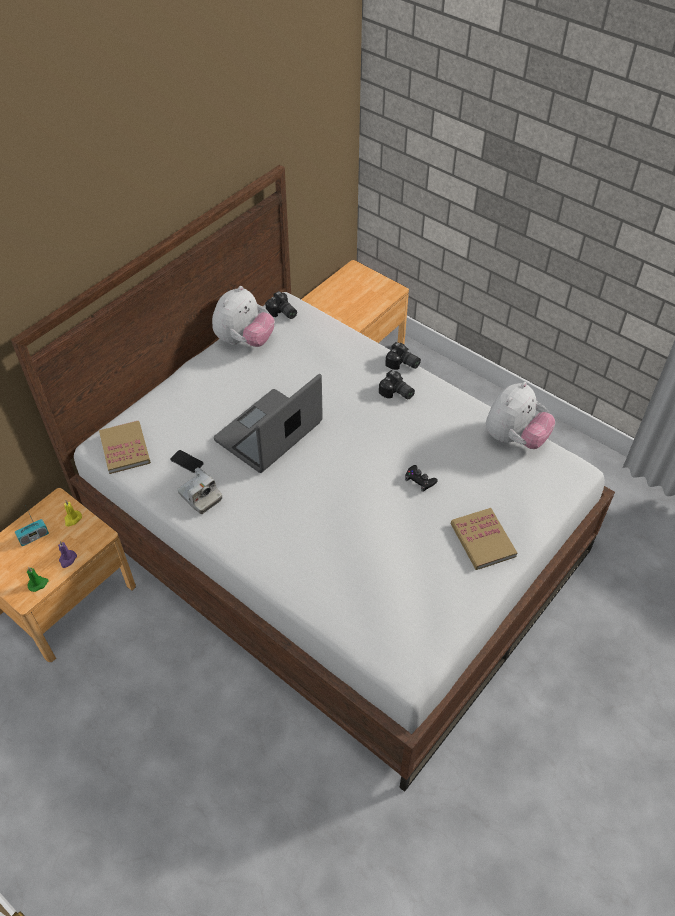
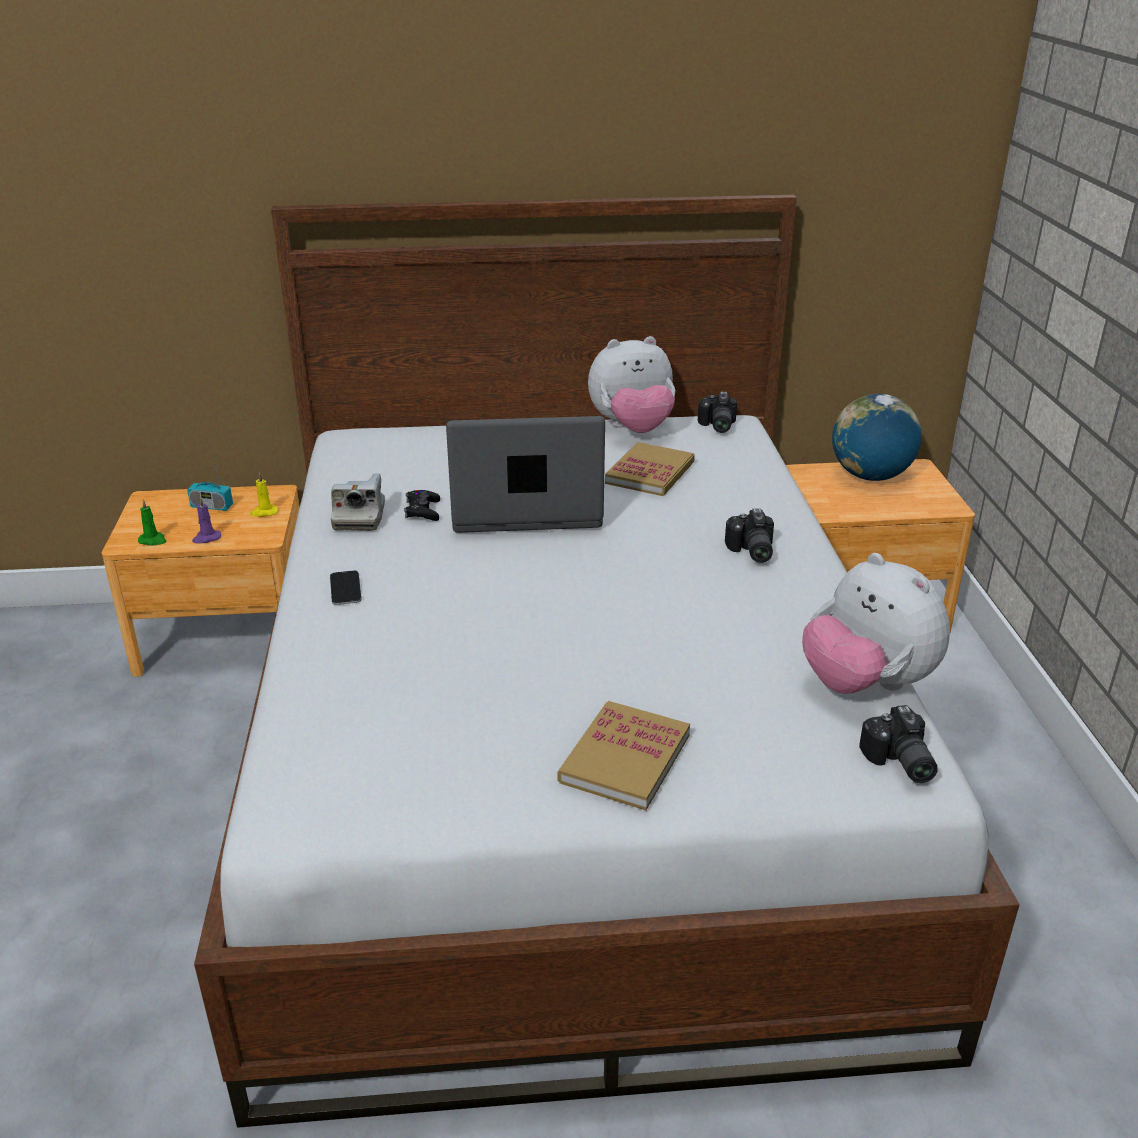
camera: 45 degrees right, 20 degrees down
(125, 448) = (360, 447): book -> book (650, 473)
(187, 462) = (397, 486): phone -> phone (345, 589)
(341, 289) = (870, 476): none -> globe
(402, 364) = (806, 531): camera -> camera (898, 763)
(420, 480) = (640, 646): black game controller -> black game controller (422, 511)
(514, 438) = (866, 684): plush toy -> plush toy turned 60 degrees clockwise

